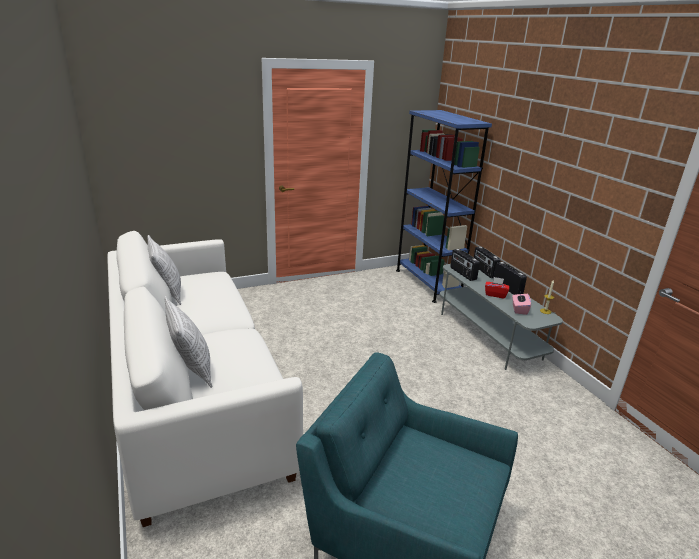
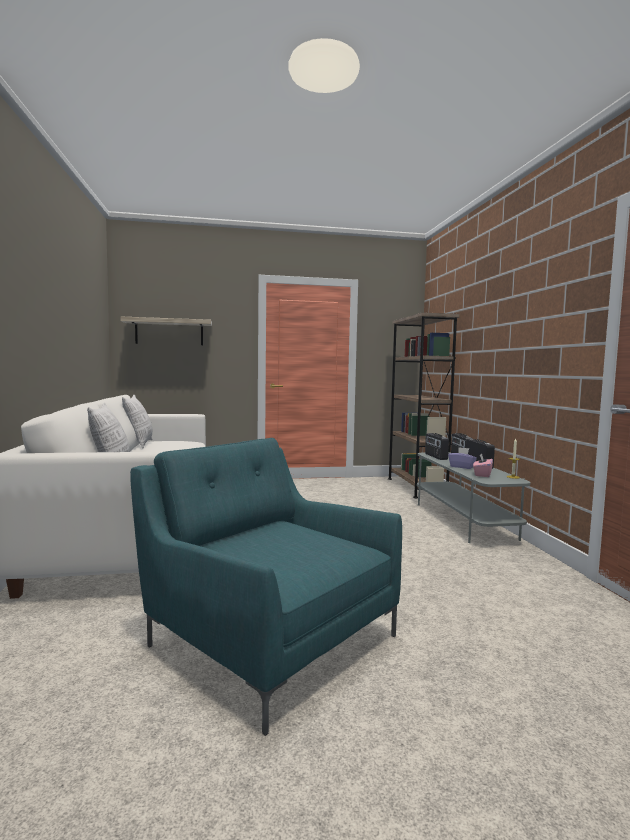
camera: 15 degrees right, 20 degrees down
(159, 135) = (169, 332): none -> shelf
(427, 283) = (416, 487): blue bookcase -> brown bookcase
(495, 294) = (462, 467): red tissue box -> purple tissue box

